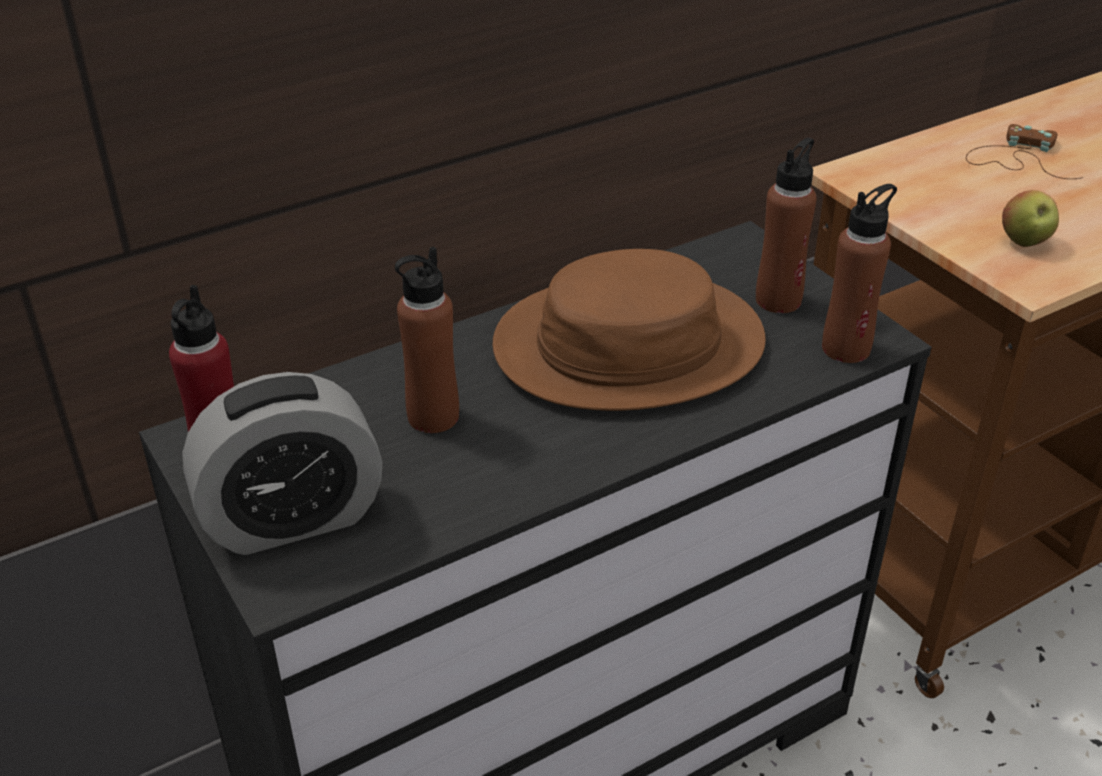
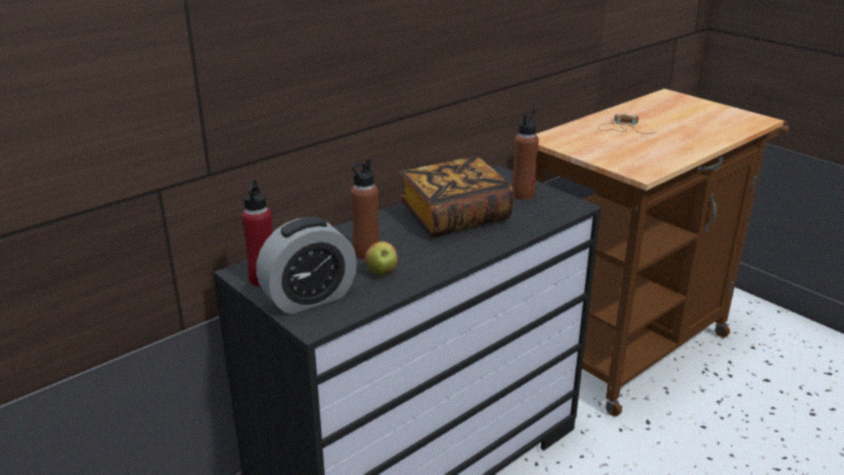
camera: 10 degrees left, 10 degrees down
(628, 344) = (455, 217): brown hat -> book
(846, 348) = (561, 210): brown bottle -> none
(1024, 242) = (635, 159): apple -> apple (382, 272)

